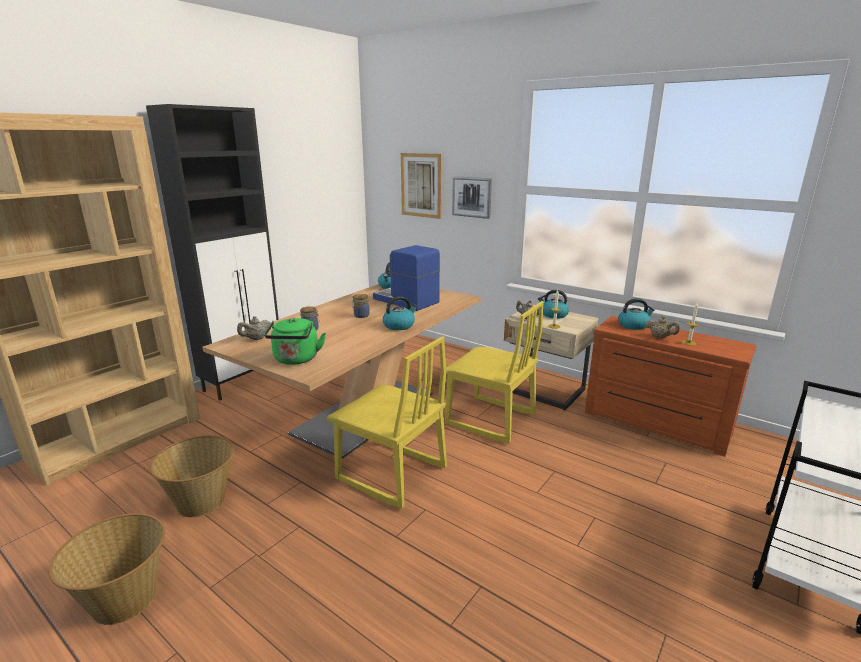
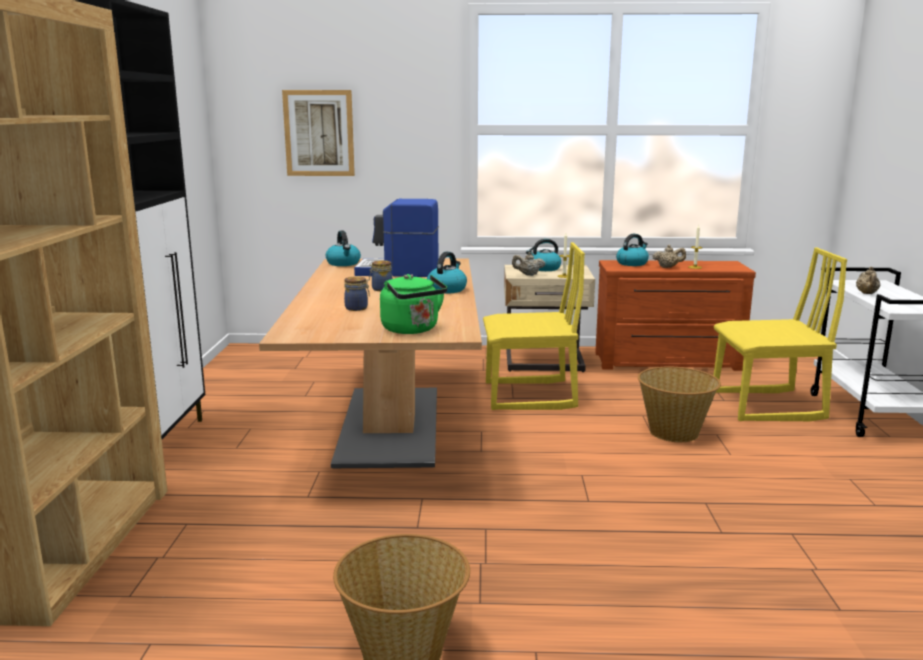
camera: 35 degrees left, 5 degrees down
(202, 501) = (333, 553): basket -> basket (674, 432)
(256, 339) = (312, 325): beige teapot -> beige teapot (867, 293)
(391, 474) = (506, 462): yellow chair -> yellow chair (767, 406)
(472, 197) = (400, 144): picture -> none

